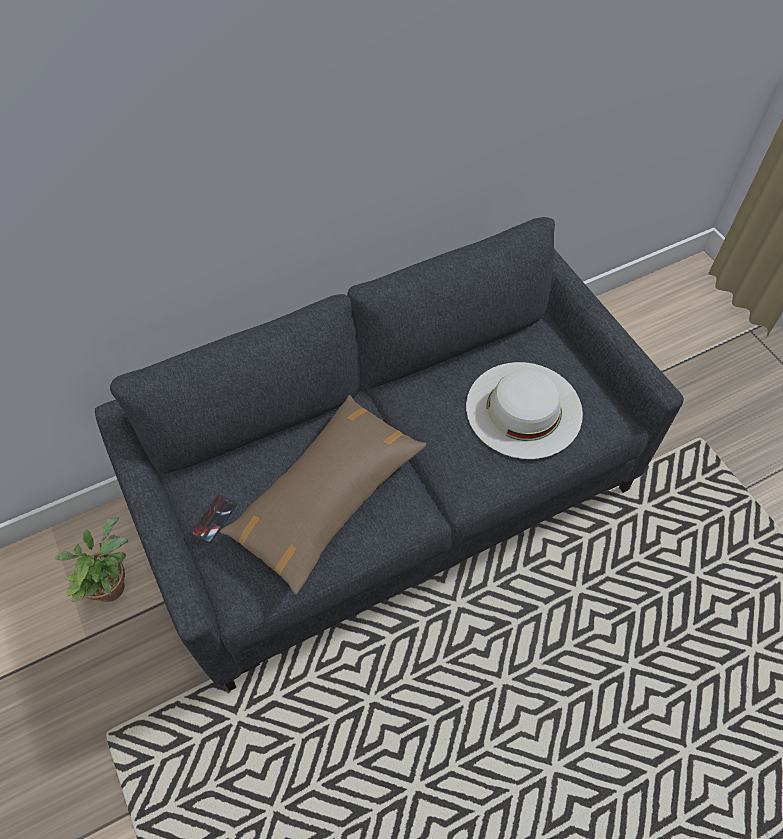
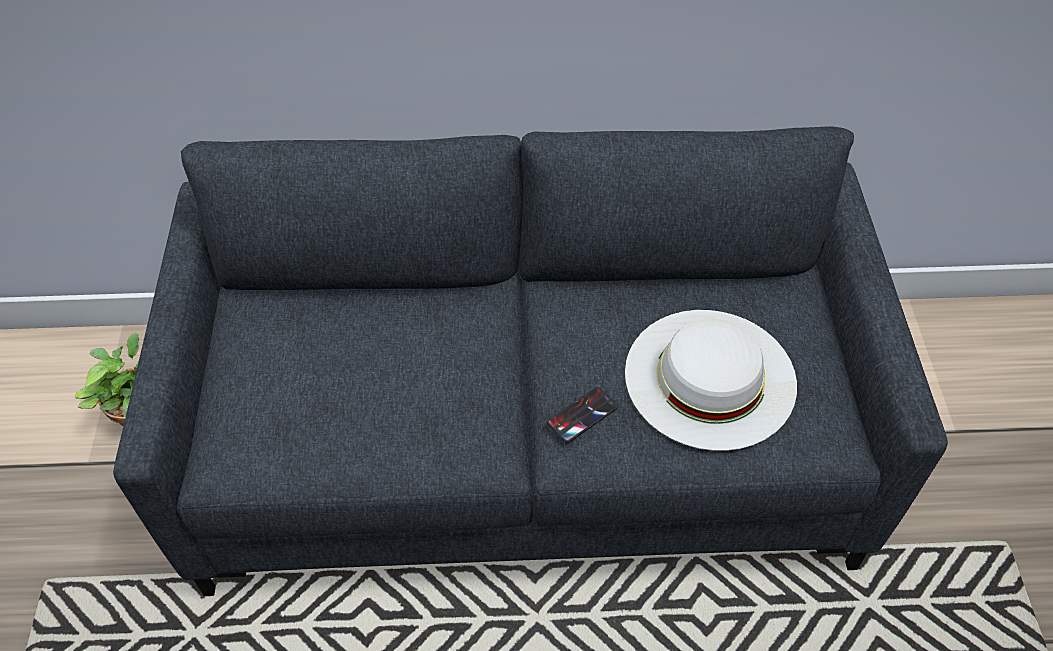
camera: 25 degrees right, 5 degrees down
(214, 518) = (245, 359): phone -> phone (582, 415)
(326, 498) = (390, 388): brown pillow -> none

